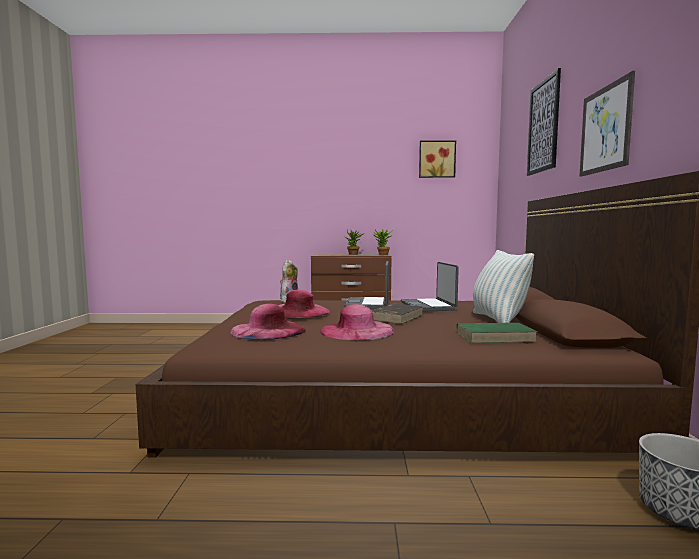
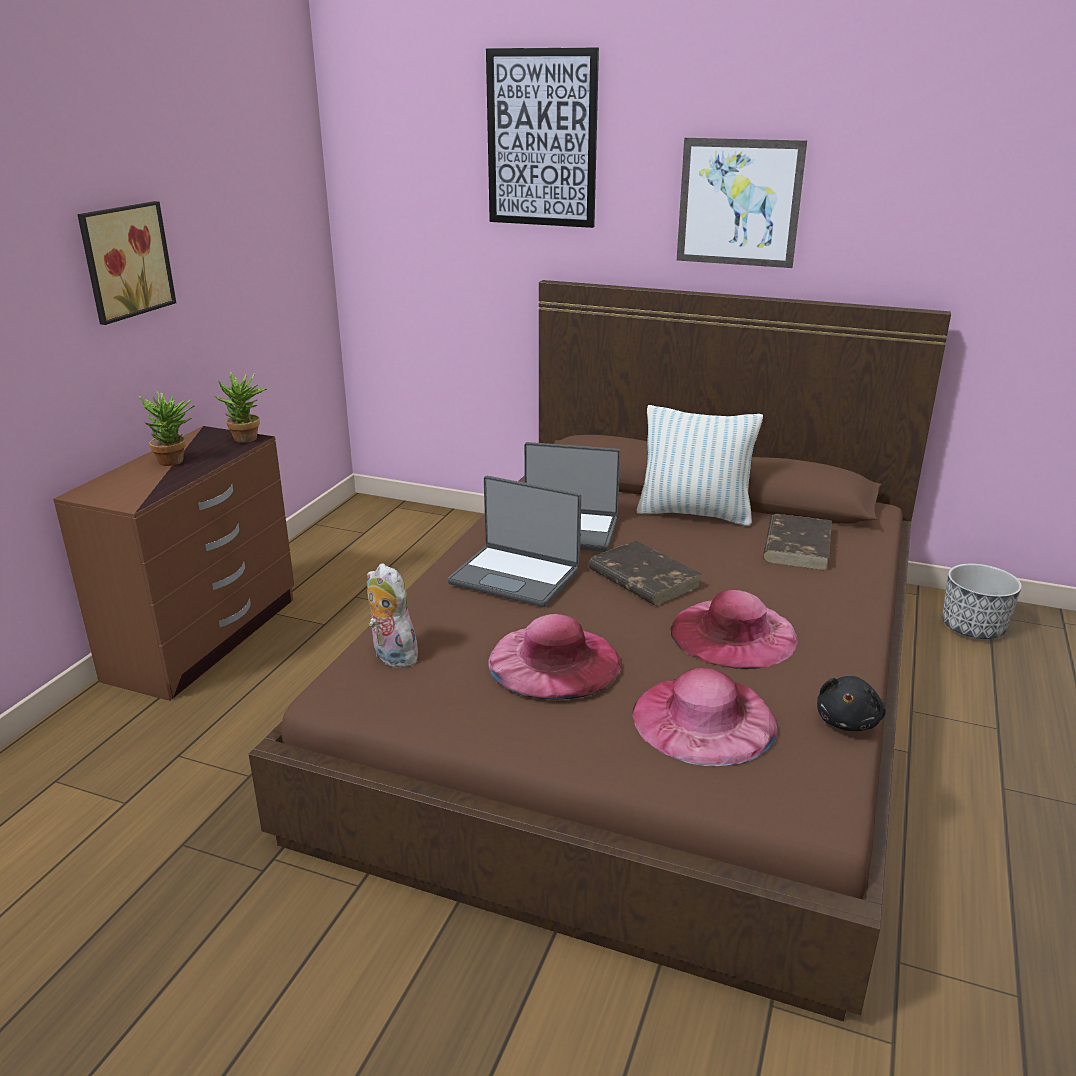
camera: 70 degrees left, 20 degrees up
(283, 351) = (848, 721): none -> black plush toy
(437, 159) = (240, 161): picture -> picture (124, 261)
(495, 336) = (797, 546): green book -> brown book

